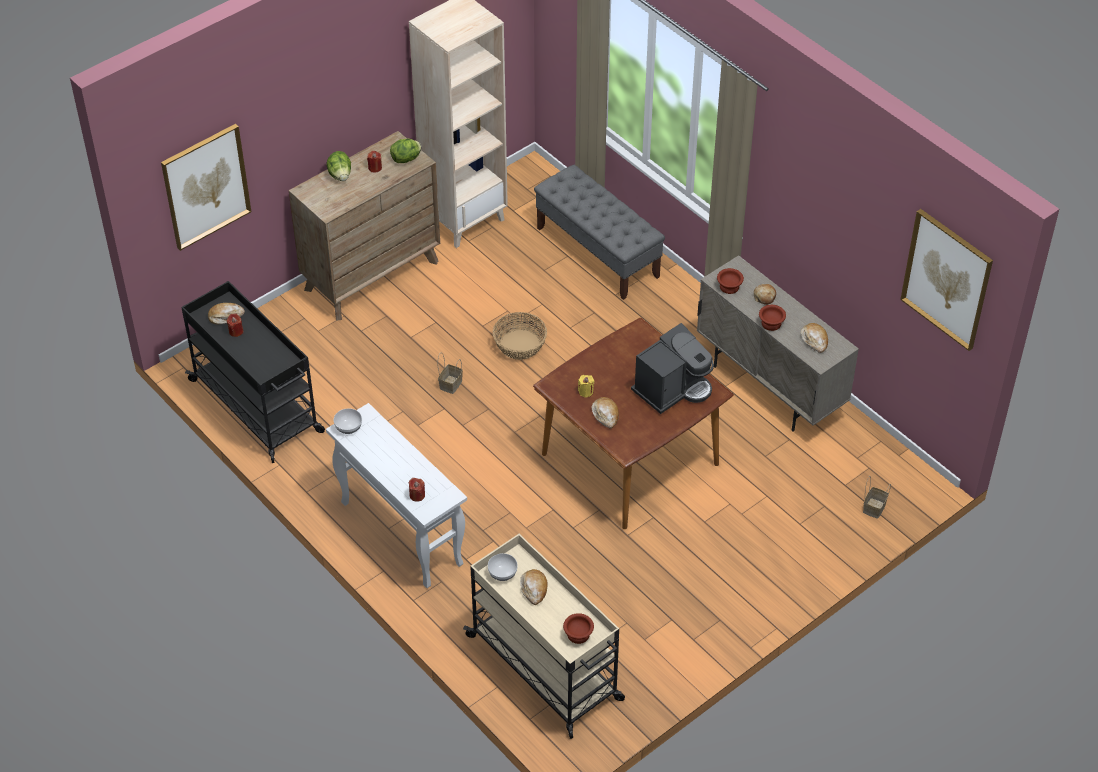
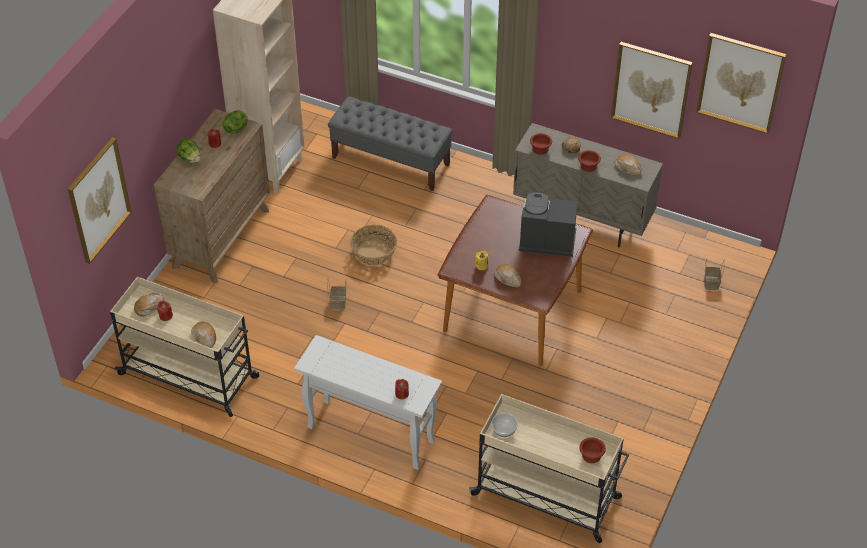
camera: 25 degrees left, 0 degrees up
(257, 407) = (190, 376): black cart -> beige cart
(349, 427) = (312, 359): bowl -> none
(534, 589) = (536, 433): bread -> bread (205, 337)
(672, 389) = (545, 240): coffee machine -> coffee machine turned 105 degrees counterclockwise
(861, 257) = (651, 89): none -> picture

